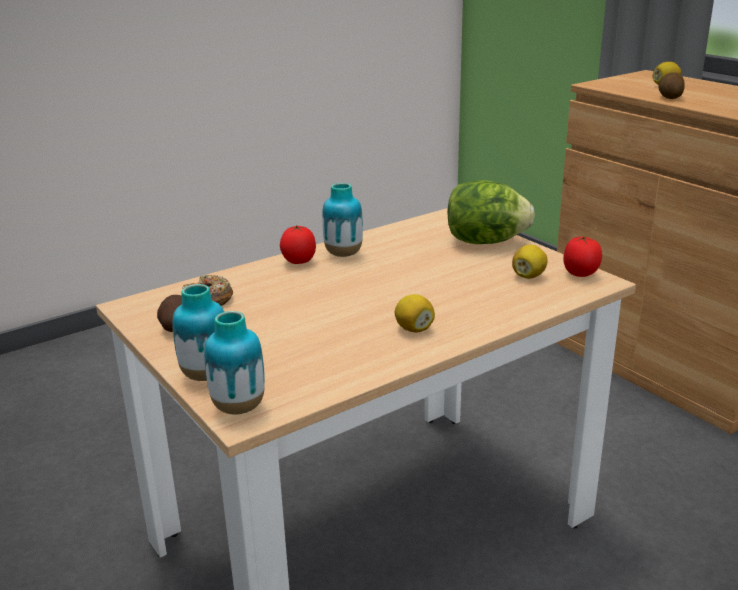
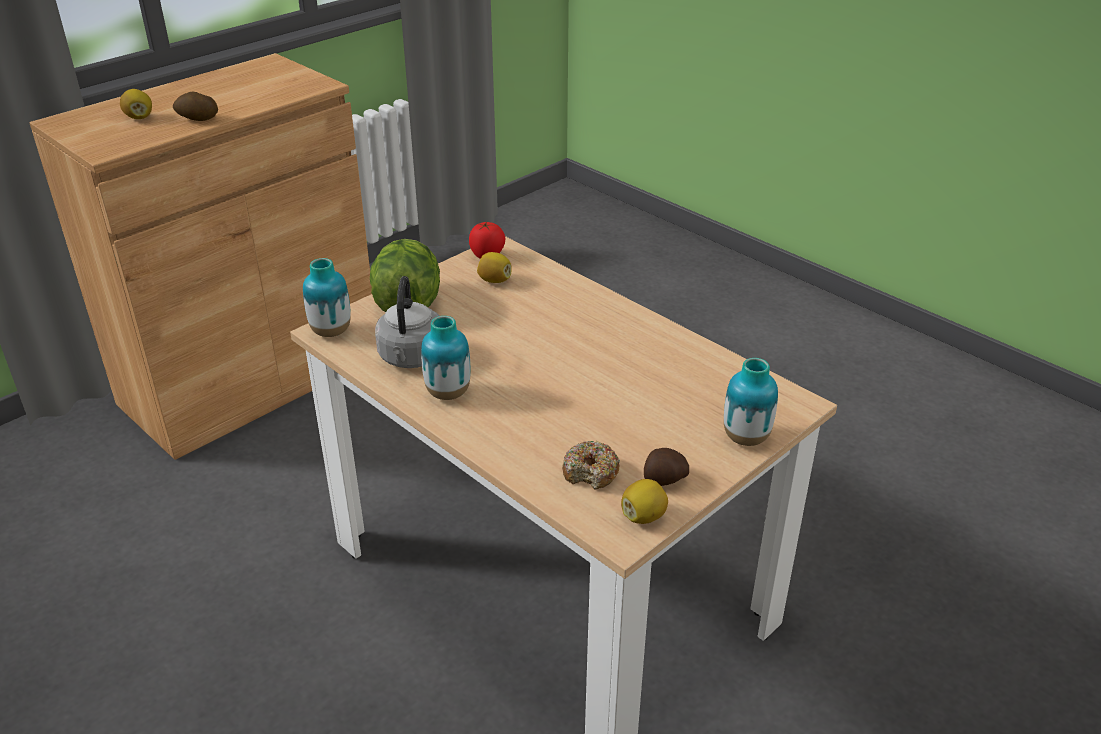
camera: 100 degrees left, 10 degrees up
(238, 407) = (786, 408): vase -> vase (331, 331)
(298, 262) = (475, 423): tomato -> none
(398, 242) = (411, 358): none -> grey kettle
(414, 329) = (619, 334): lemon -> lemon (643, 516)

